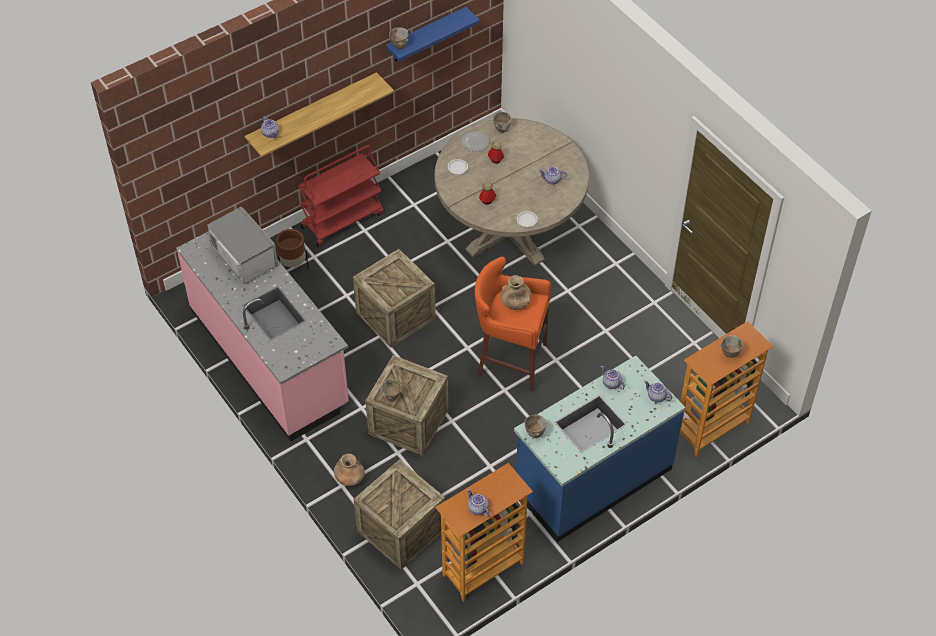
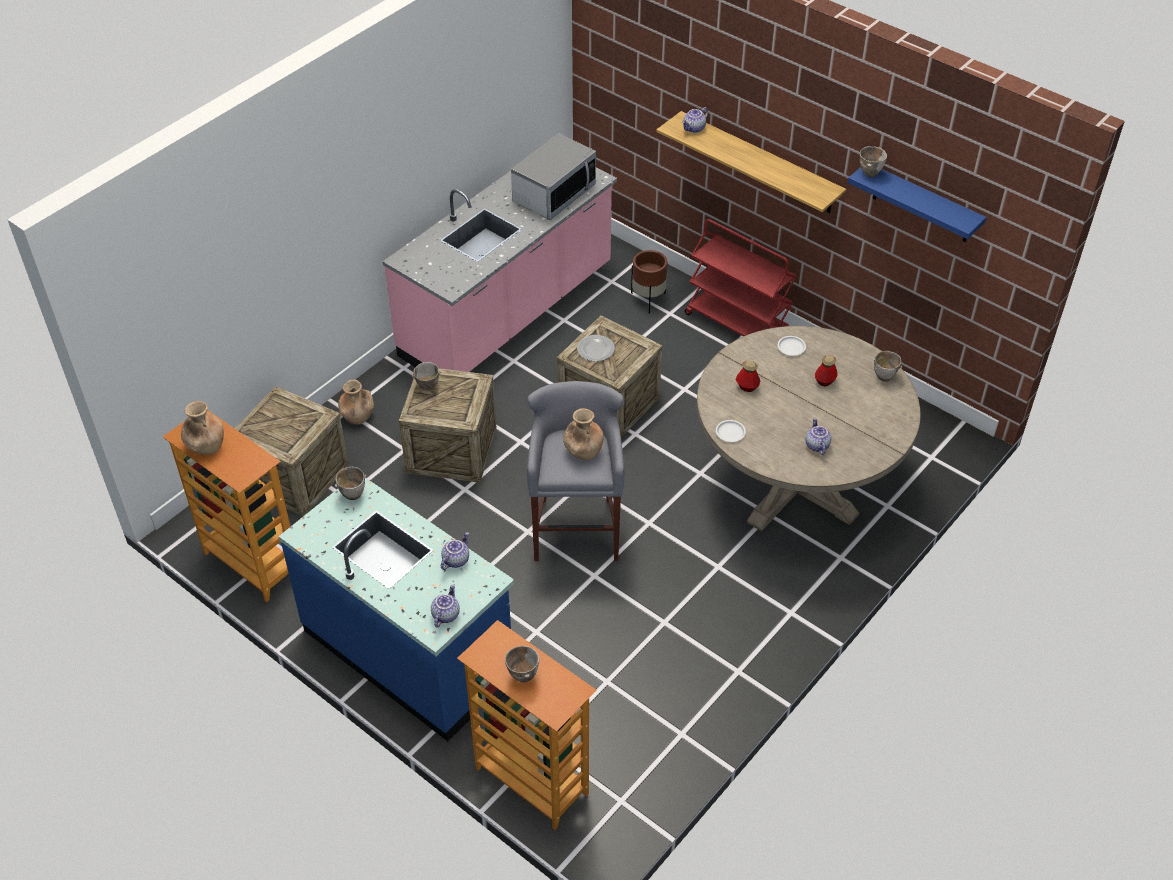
camera: 75 degrees right, 5 degrees down
(474, 142) = (846, 354): plate -> plate (596, 349)
(477, 508) = (205, 445): teapot -> brown vase
(509, 360) = (576, 527): orange stool -> grey stool

